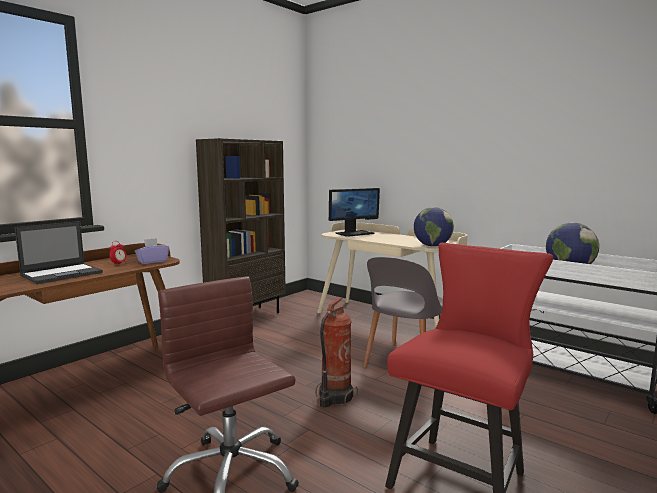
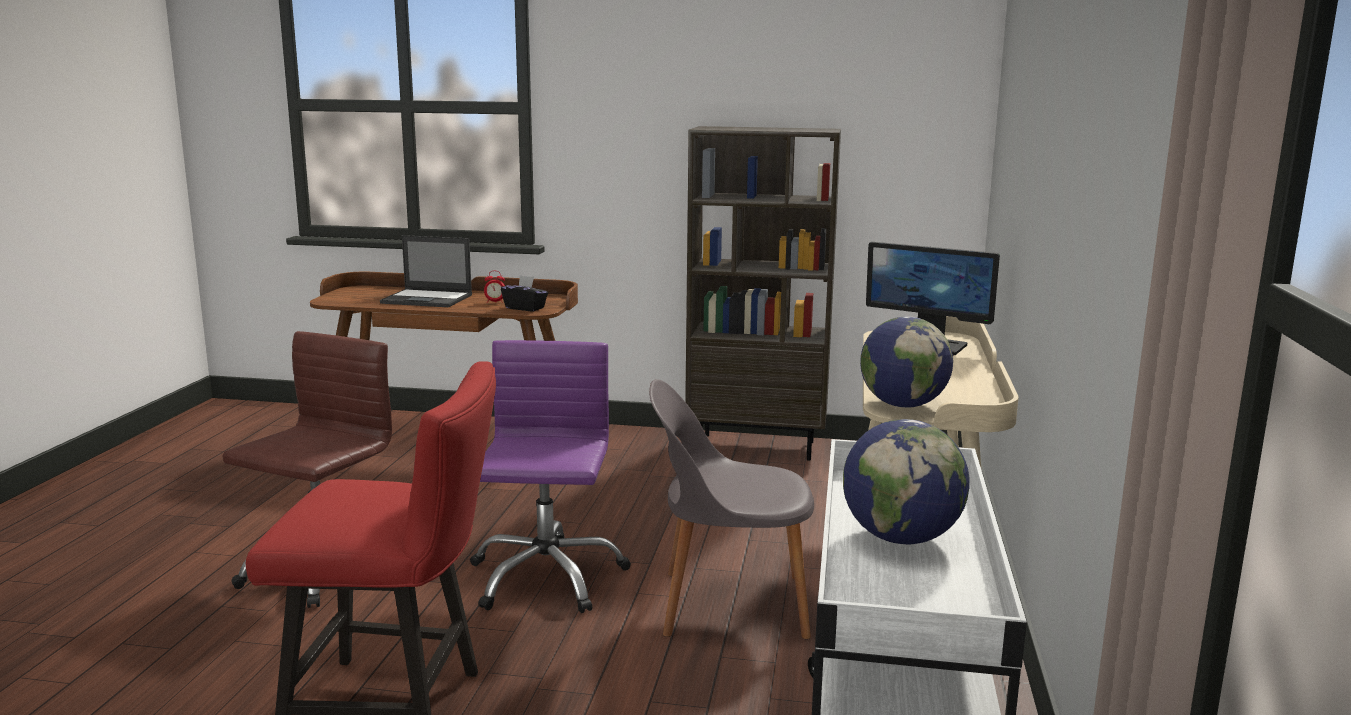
camera: 60 degrees right, 5 degrees up
(152, 261) = (525, 308): purple tissue box -> black tissue box
(334, 397) = (545, 577): fire extinguisher -> purple office chair

